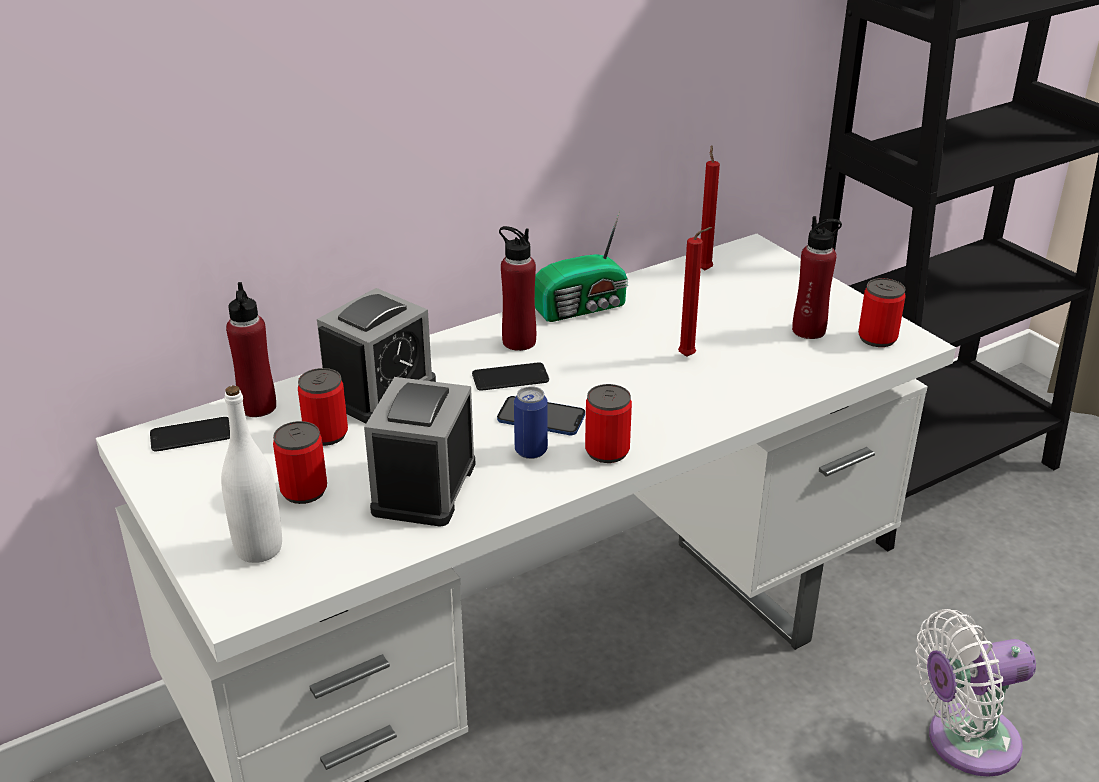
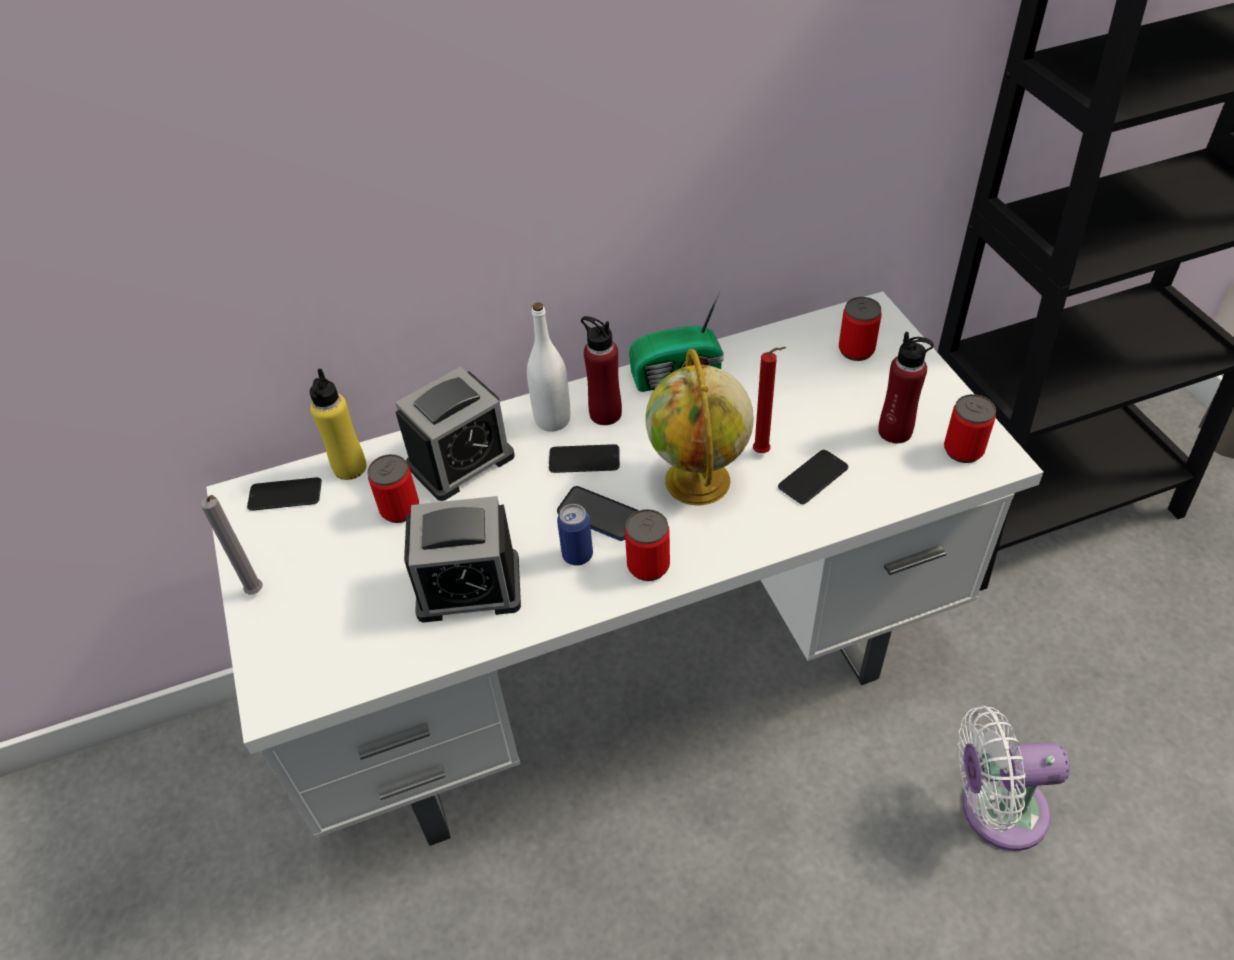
camera: 15 degrees right, 15 degrees up
(187, 518) = (257, 593): none -> grey candle
(258, 407) = (349, 467): red bottle -> yellow bottle
(259, 549) = (307, 639): white bottle -> white bottle (552, 420)
(304, 491) = (363, 575): can -> can (856, 350)
(424, 487) = (469, 587): alarm clock -> alarm clock turned 120 degrees counterclockwise
(633, 384) = (698, 482): none -> globe
(704, 269) = (814, 336): red candle -> none
(744, 370) = (813, 478): none -> phone

